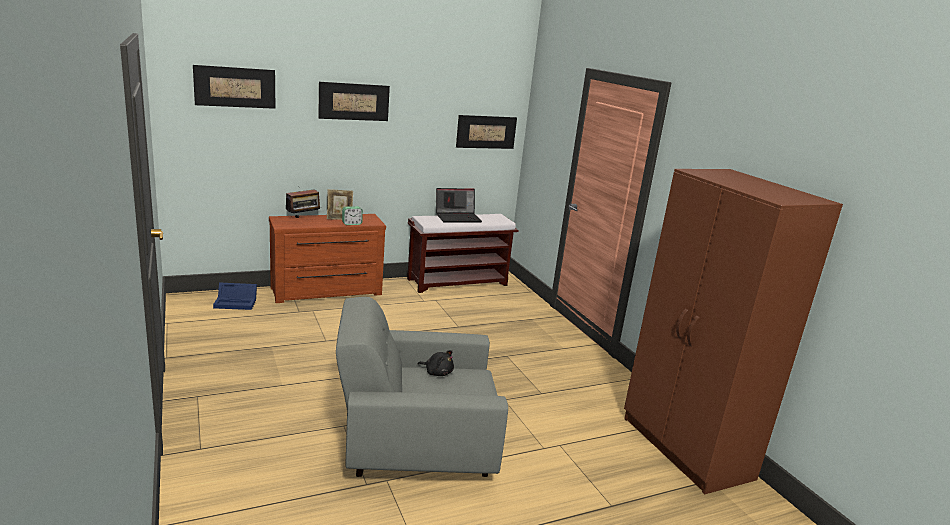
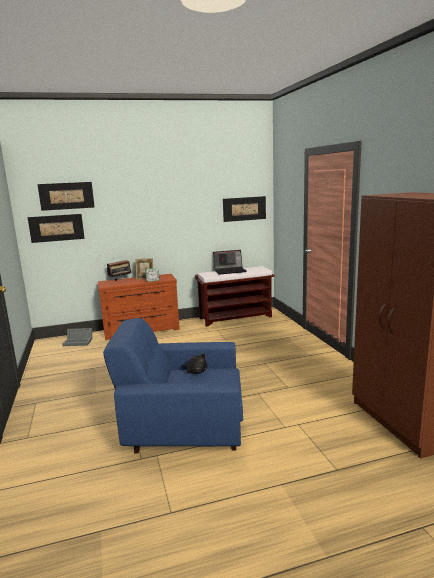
camera: 10 degrees right, 5 degrees down
(237, 303) = (79, 342): blue storage box -> grey storage box
(354, 101) = (147, 197): picture -> picture (56, 228)
(415, 447) = (183, 430): grey armchair -> blue armchair

